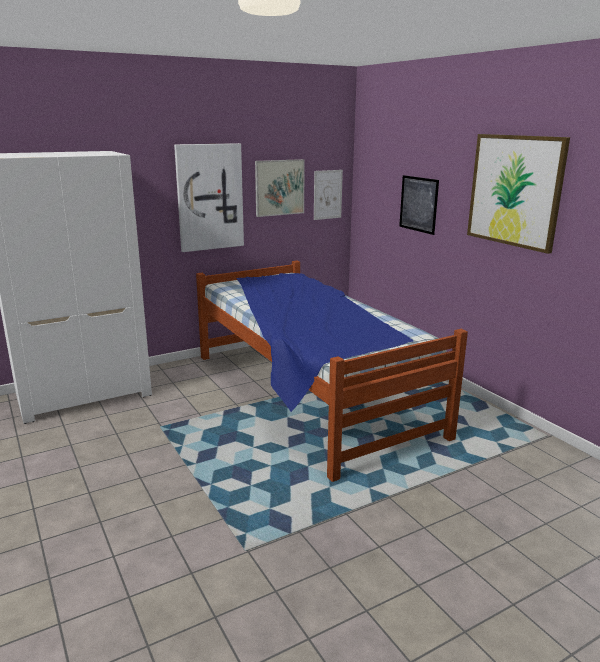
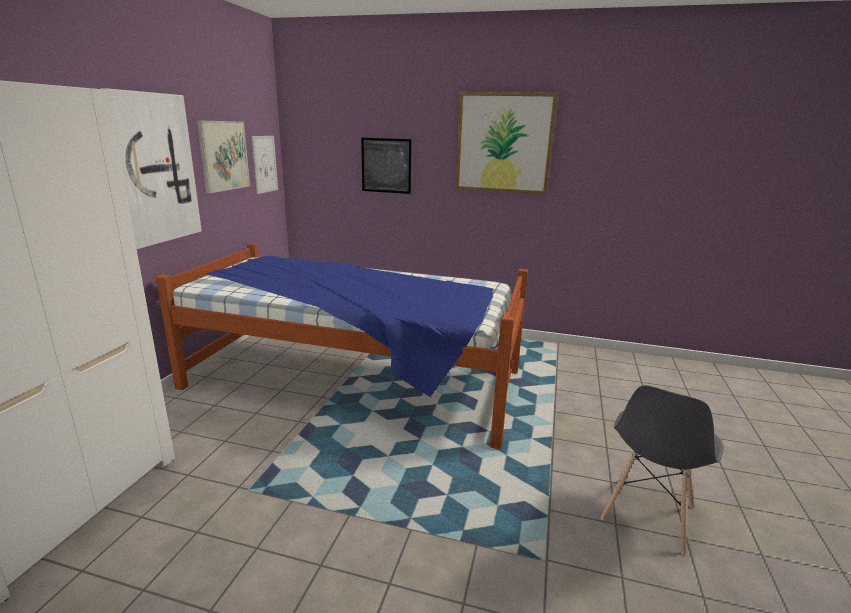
camera: 45 degrees left, 0 degrees up
(367, 579) = (647, 513): none -> grey chair

